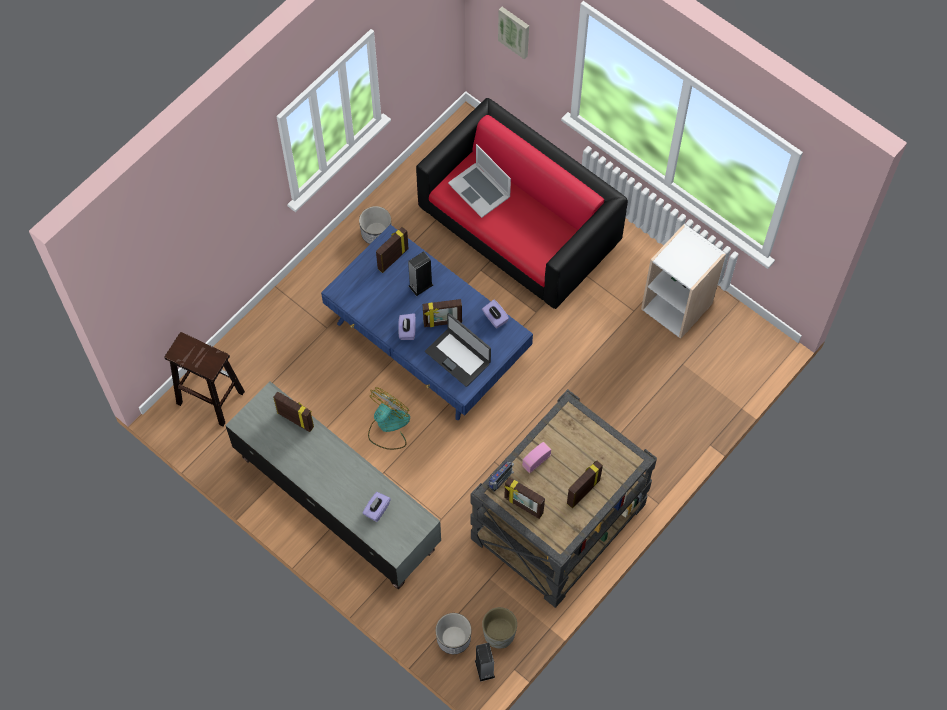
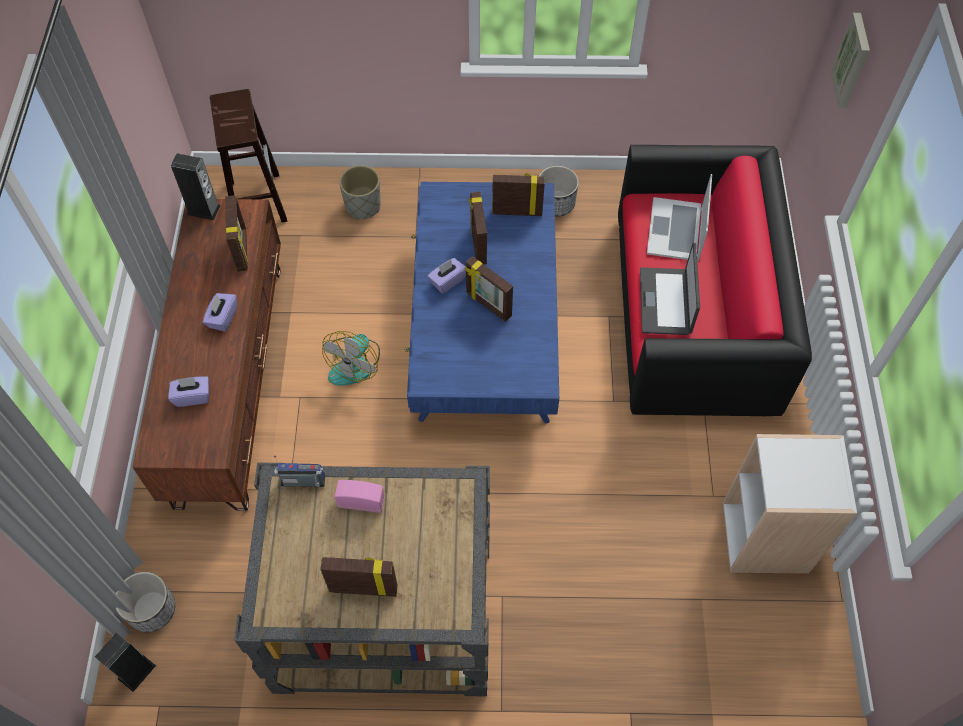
camera: 50 degrees right, 5 degrees down
(337, 502) = (230, 380): grey tv stand -> brown tv stand
(388, 426) = (355, 363): fan -> fan turned 120 degrees clockwise
(420, 285) = (511, 256): speaker -> speaker (203, 210)
(458, 357) = (461, 348): laptop -> laptop (666, 301)
(495, 318) = (541, 349): purple tissue box -> purple tissue box (222, 318)
(499, 633) = (192, 654): grey planter -> grey planter (363, 206)
(523, 506) = (287, 533): picture frame -> picture frame (478, 244)

